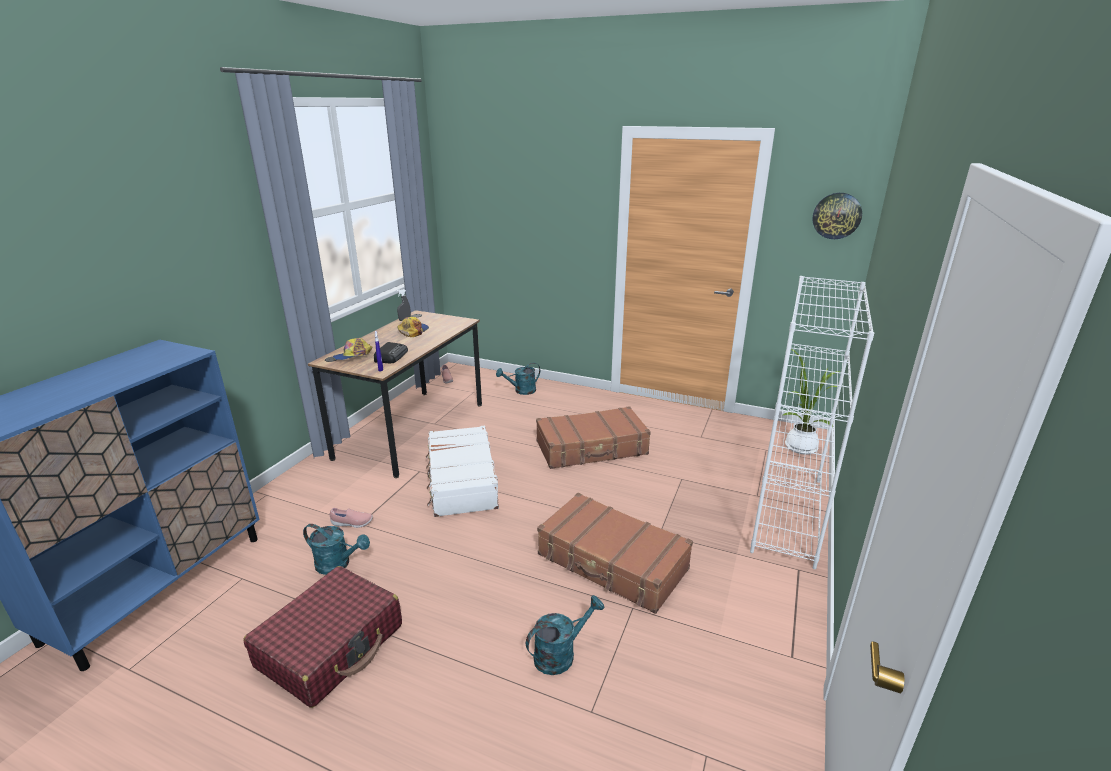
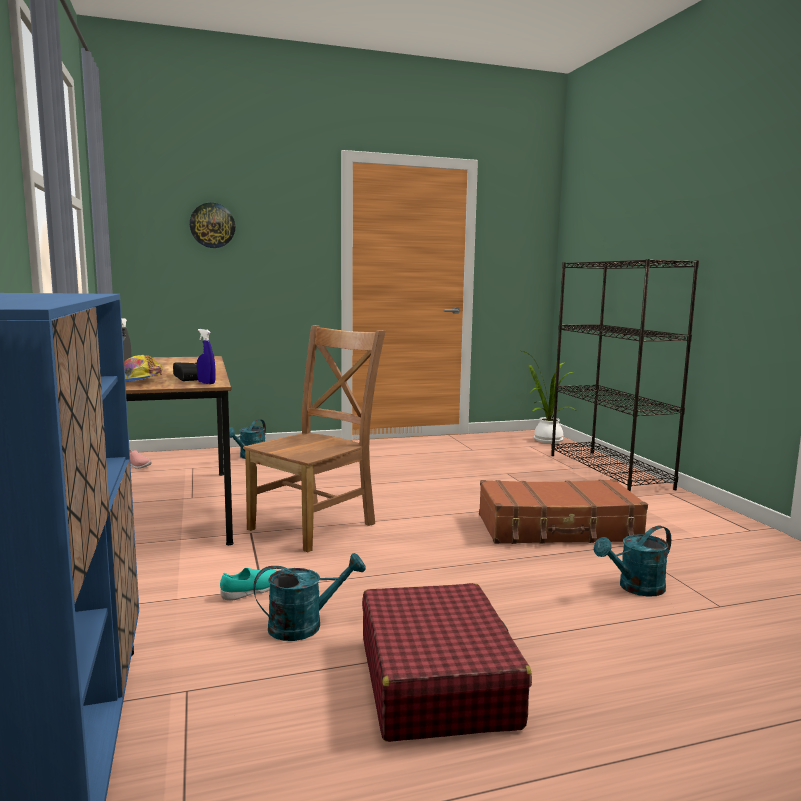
camera: 40 degrees left, 15 degrees down
(352, 523) = (251, 592): pink shoe -> turquoise shoe
(413, 331) = (163, 365): cap -> none
(461, 480) = (316, 525): white suitcase -> brown chair
(560, 654) = (635, 588): turquoise watering can -> turquoise watering can turned 135 degrees counterclockwise
(592, 448) = (400, 475): brown suitcase -> none
(788, 514) = (609, 471): white bookcase -> black bookcase
(836, 216) = (530, 234): wall clock -> wall clock (212, 225)

